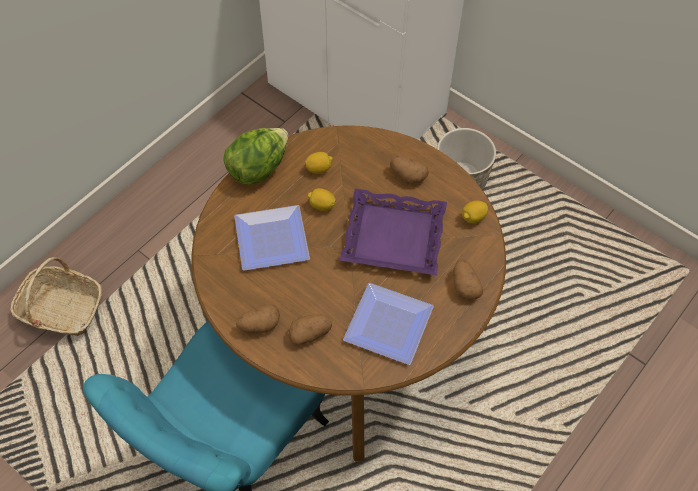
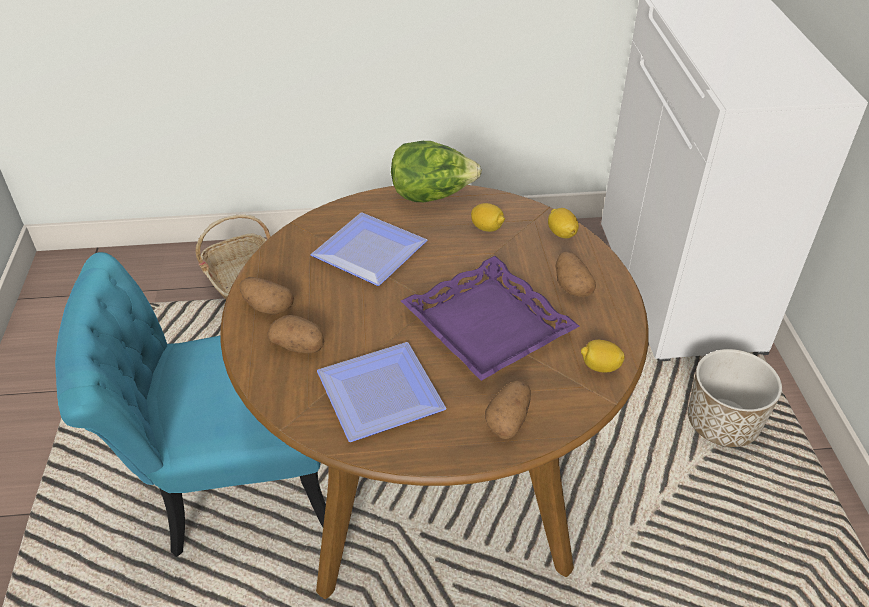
camera: 45 degrees right, 15 degrees down
(322, 205) = (451, 256): lemon -> lemon (561, 233)

